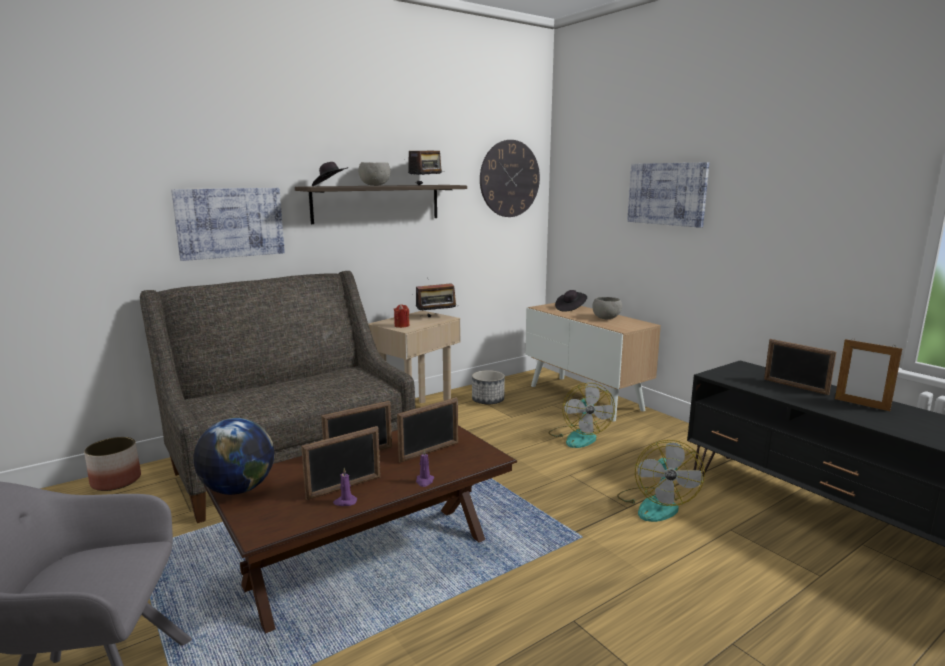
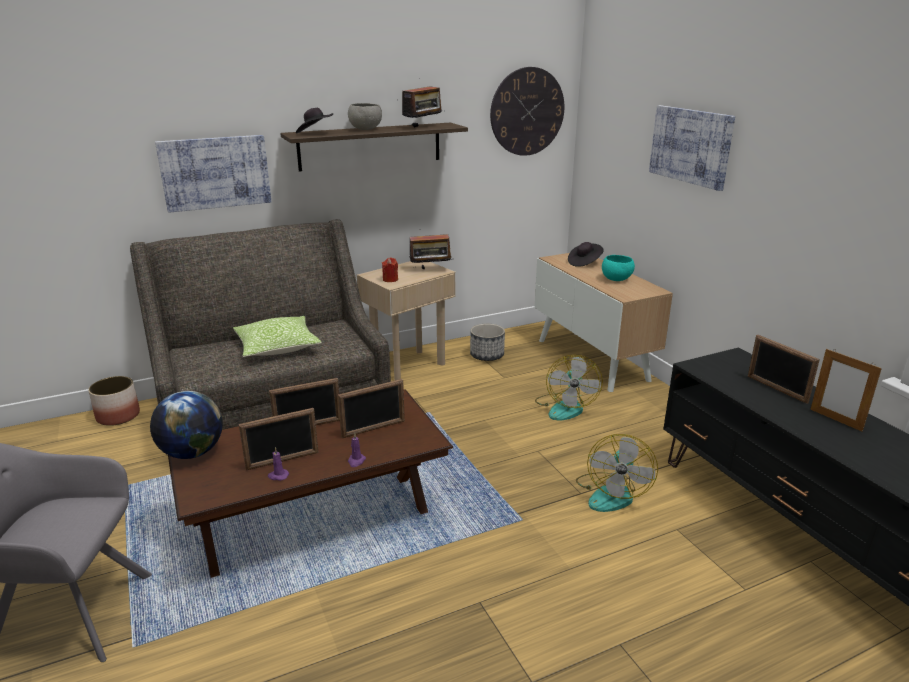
camera: 10 degrees right, 10 degrees up
(300, 391) = (277, 347): none -> pillow
(606, 318) = (616, 279): grey bowl -> turquoise bowl

